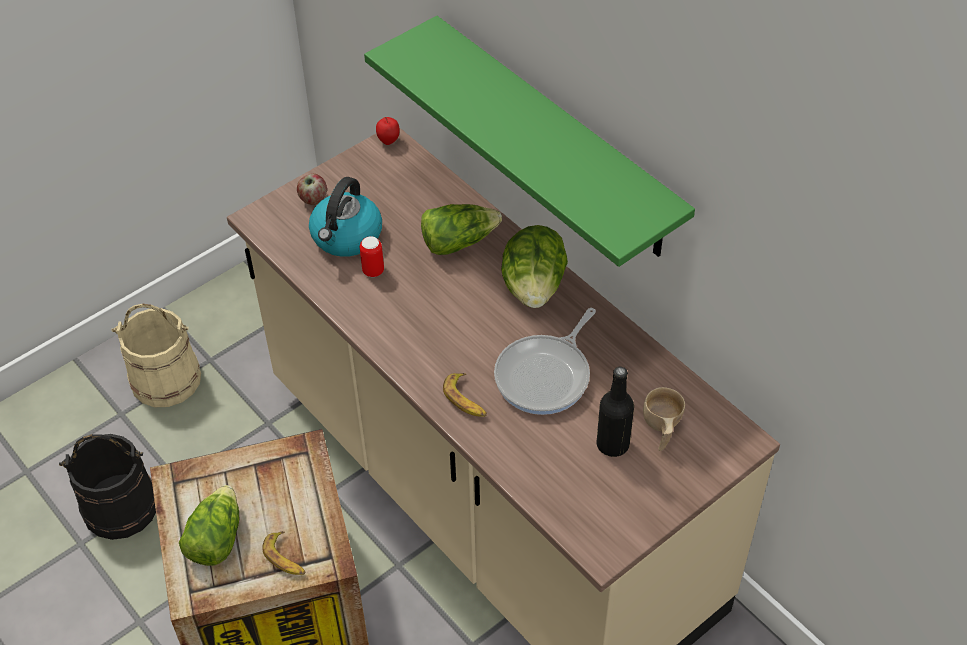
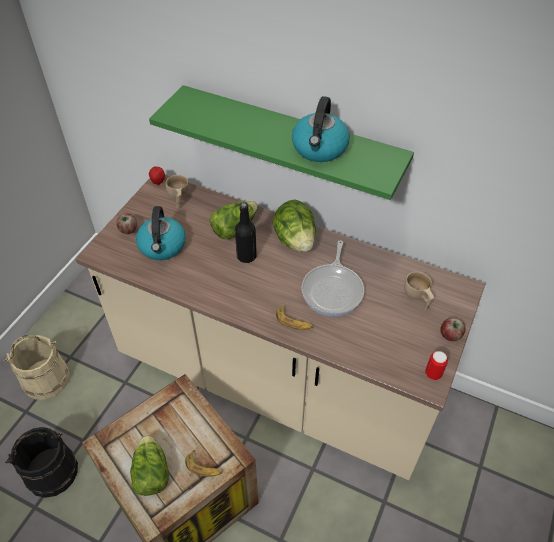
camera: 25 degrees left, 0 degrees up
(373, 271) = (191, 262): can -> can (433, 374)
(404, 174) = (178, 198): none -> beige cup
(564, 164) = (320, 148): none -> kettle
(612, 444) = (396, 317): black bottle -> black bottle (246, 256)
(675, 497) = (450, 335): none -> apple

